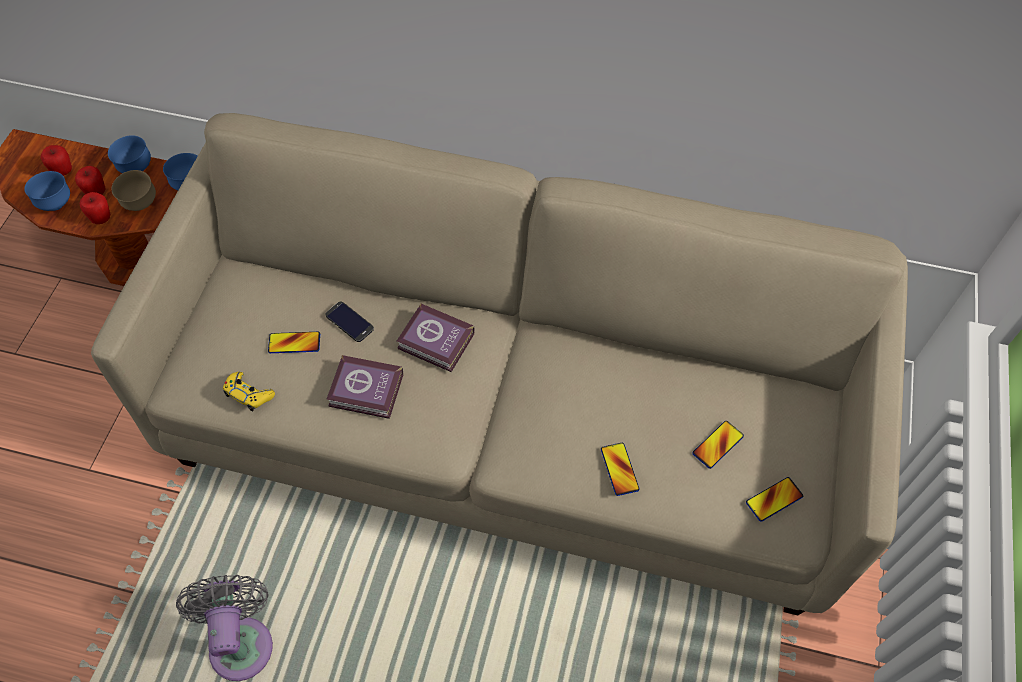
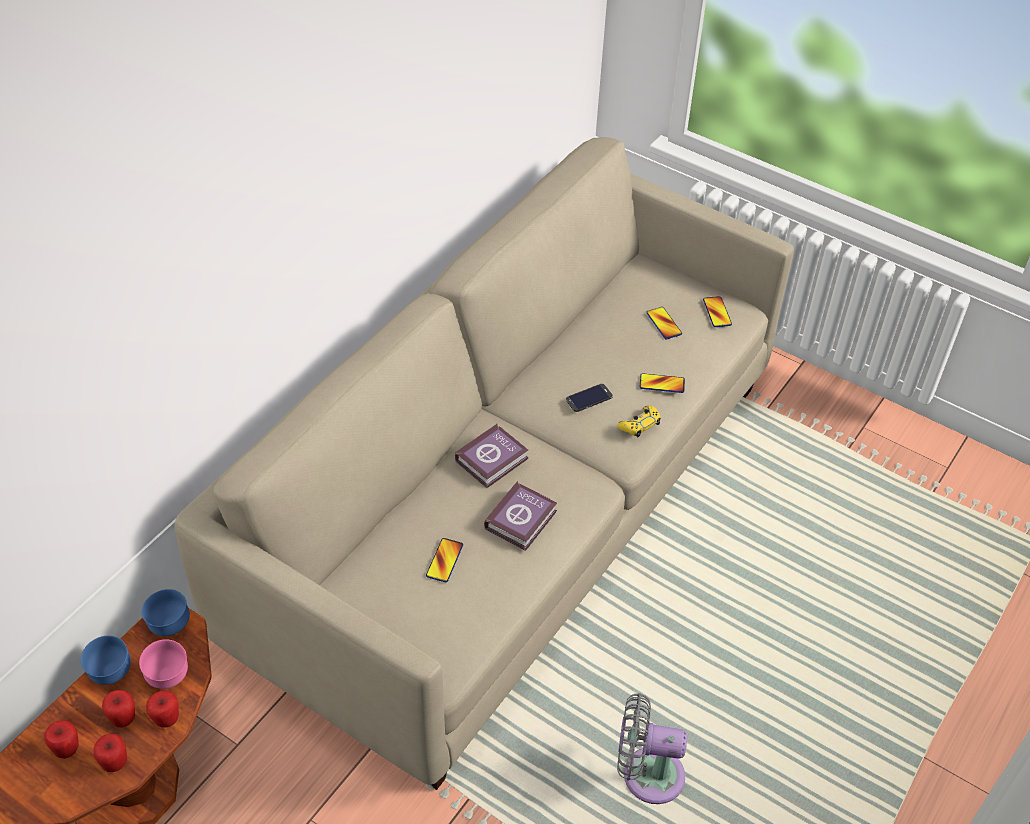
camera: 70 degrees left, 10 degrees down
(56, 204) = (115, 763): blue bowl -> apple
(140, 204) = (168, 677): brown bowl -> pink bowl
(248, 394) = (484, 608): yellow game controller -> yellow game controller (639, 425)
(349, 322) = (441, 514): phone -> phone (589, 398)

